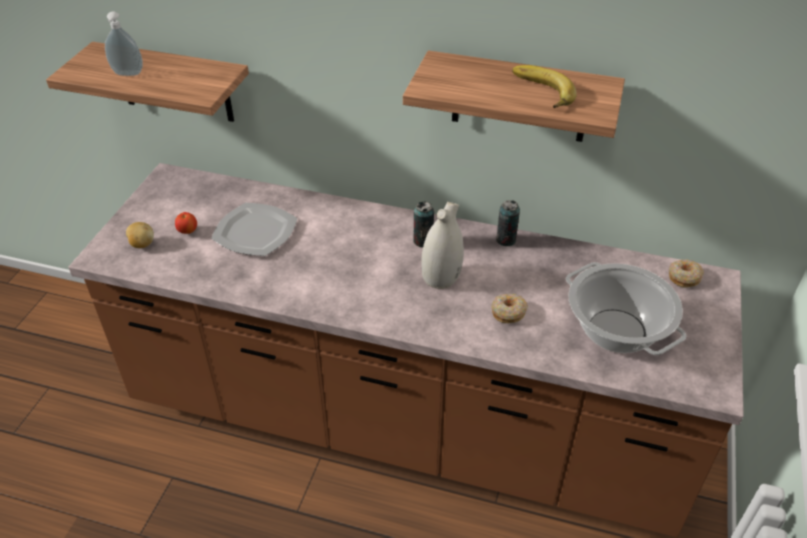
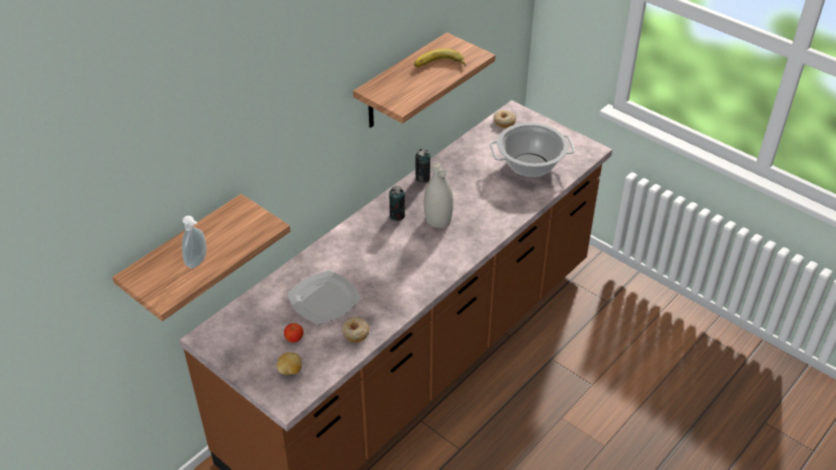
camera: 65 degrees left, 0 degrees up
(508, 312) = (489, 202): donut -> donut (355, 333)

